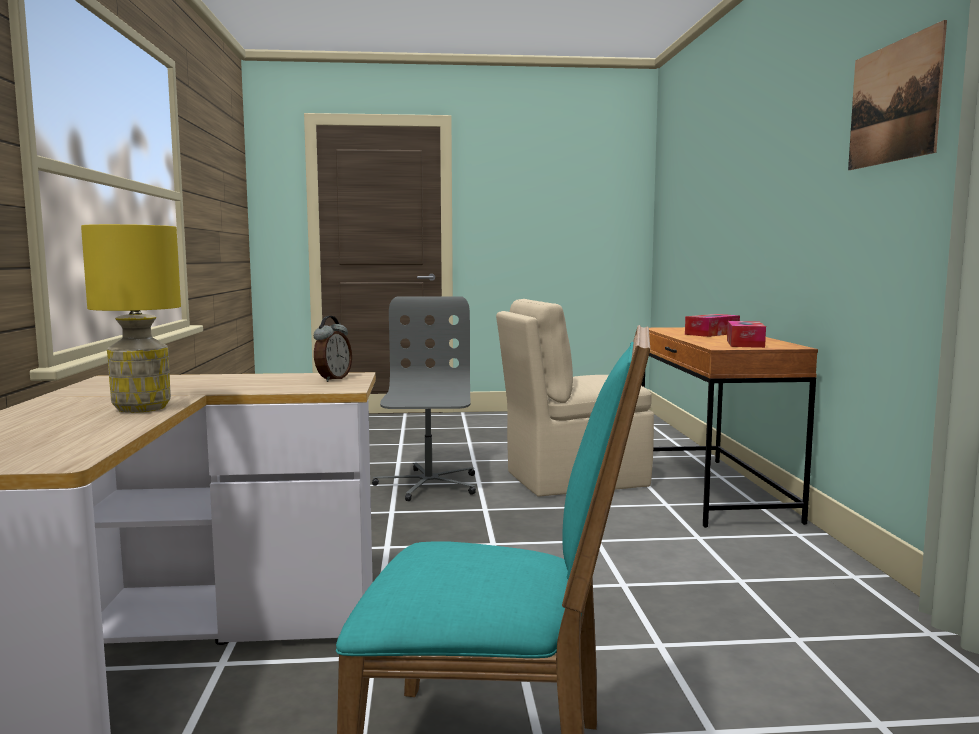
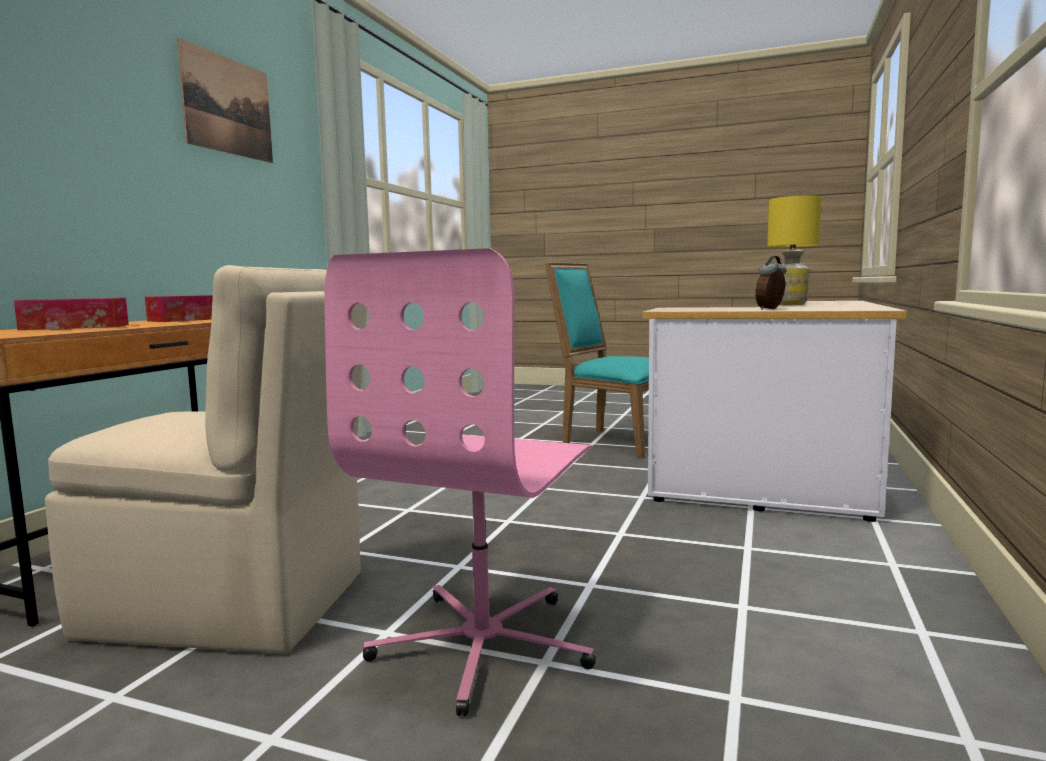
camera: 155 degrees left, 0 degrees up
(332, 379) = (680, 309): alarm clock -> alarm clock (771, 309)
(427, 485) = (485, 644): grey office chair -> pink office chair

